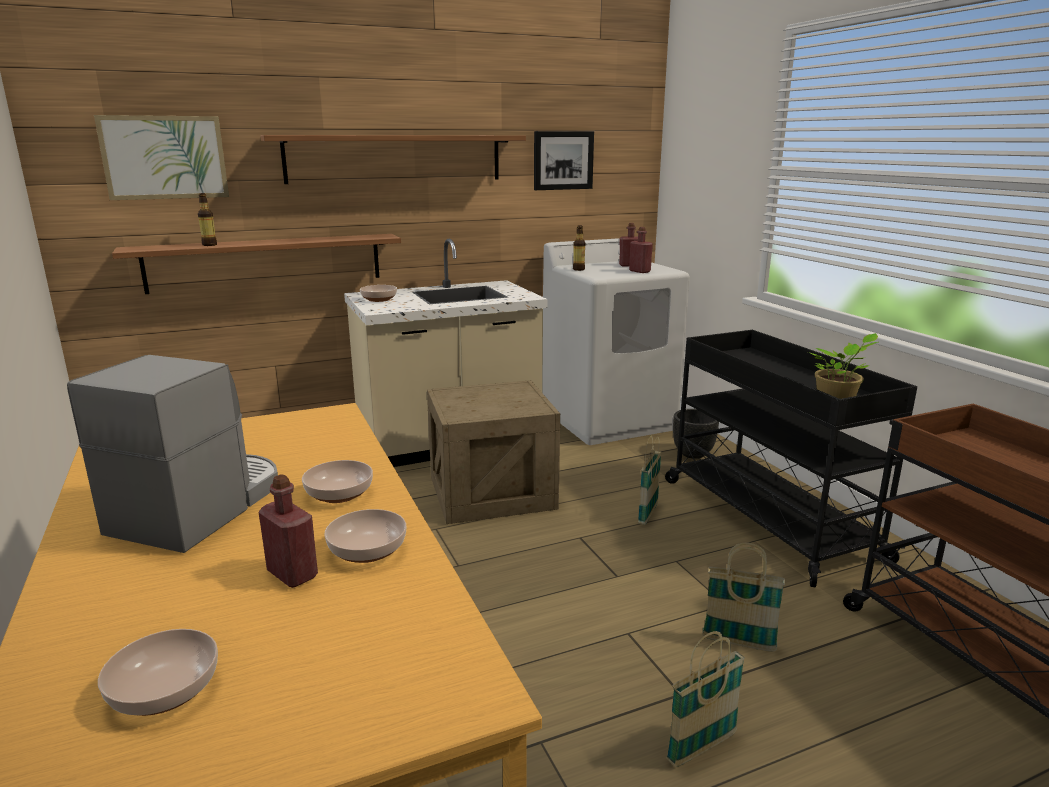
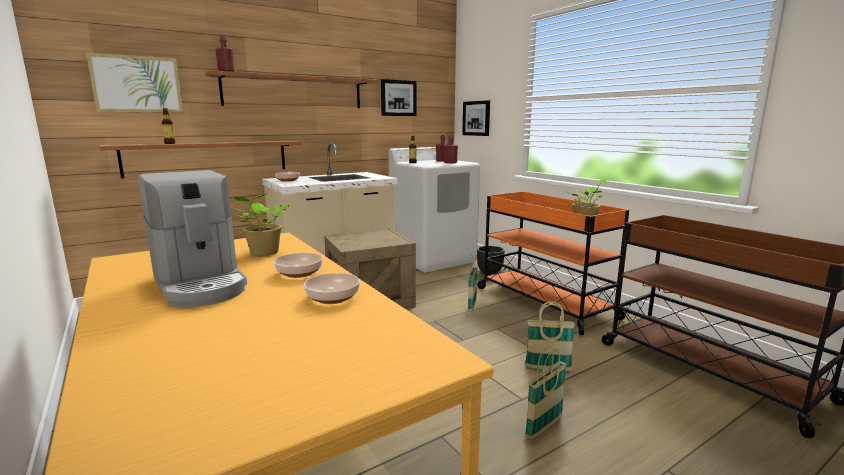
camera: 10 degrees left, 5 degrees down
(164, 691) = (215, 379): bowl -> none
(201, 506) = (200, 285): coffee machine -> coffee machine turned 135 degrees clockwise
(292, 574) = (285, 313): red bottle -> red bottle (226, 72)
(304, 447) = (263, 253): none -> potted plant
(692, 194) = (476, 118): none -> picture
(766, 517) = (543, 302): black cart -> orange cart

